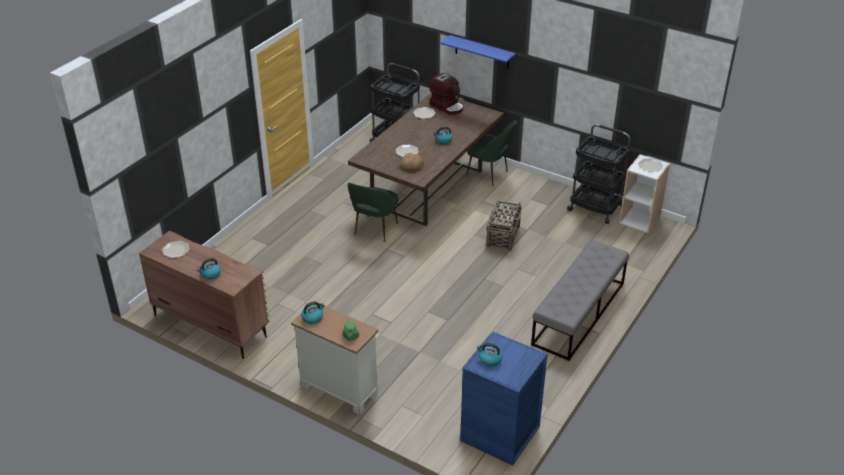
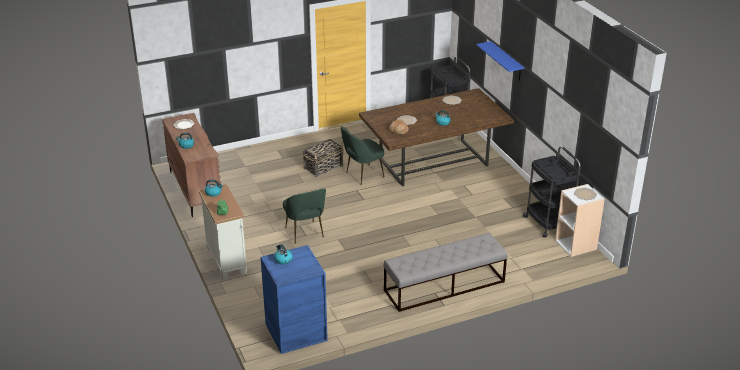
camera: 35 degrees right, 5 degrees down
(447, 106) = (475, 101): coffee machine -> none
(490, 175) = (491, 170): green chair -> green chair (305, 234)
(503, 236) = (451, 214): basket -> basket (324, 167)

